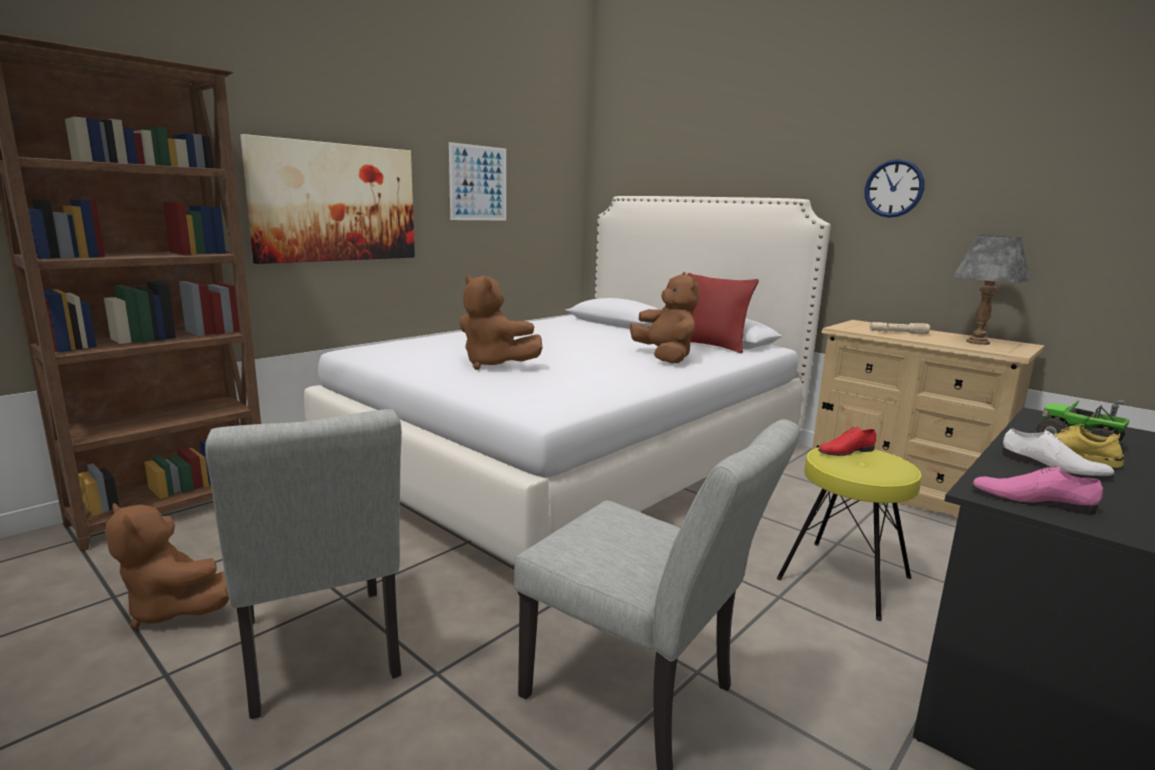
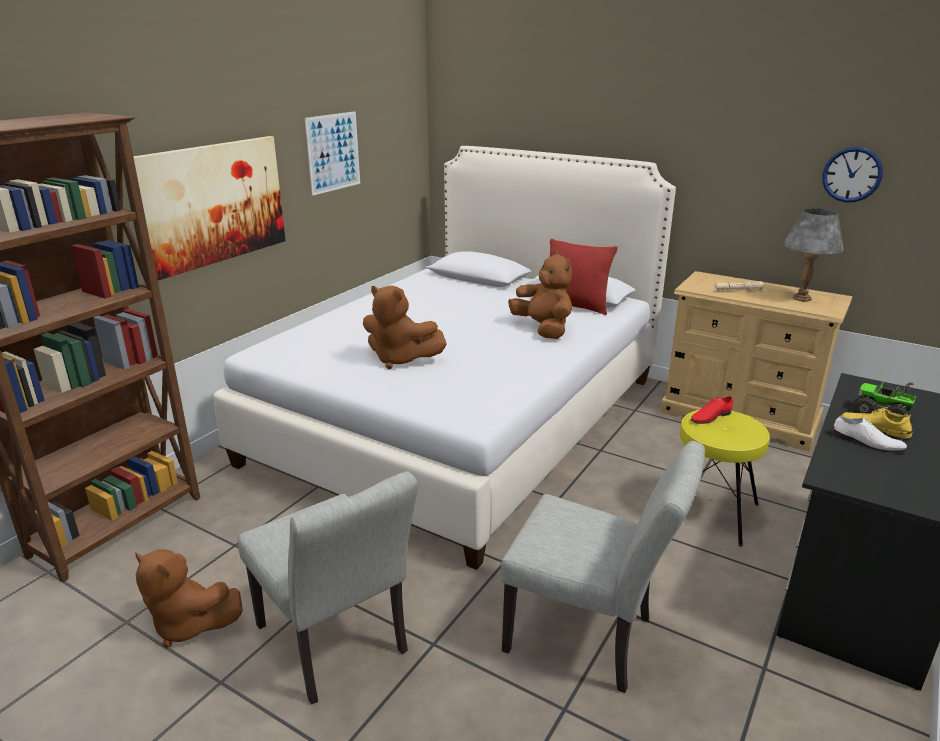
camera: 10 degrees left, 10 degrees up
(893, 188) = (731, 156): wall clock -> wall clock (852, 174)
(1031, 500) = (856, 480): pink shoe -> none

